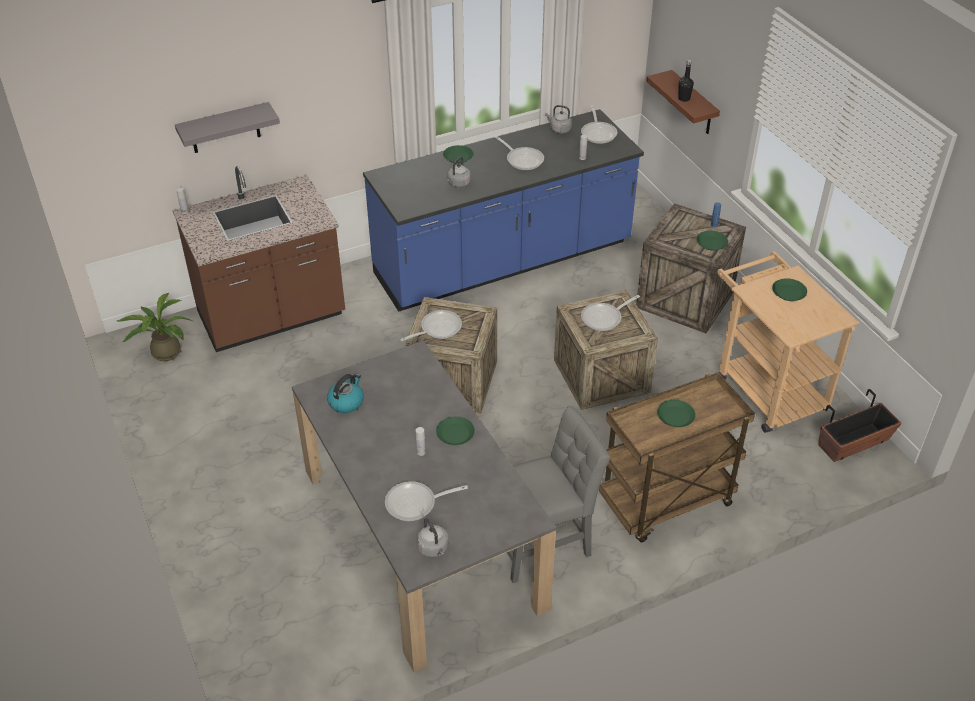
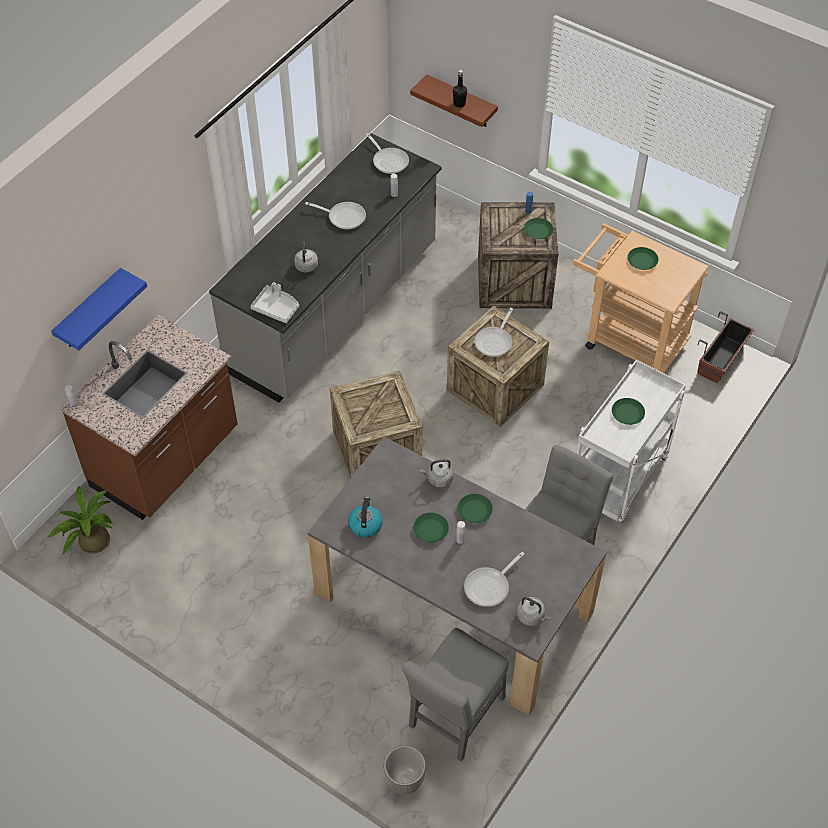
camera: 30 degrees left, 10 degrees up
(225, 128) = (89, 311): grey shelf -> blue shelf
(253, 668) = (404, 781): none -> planter
(343, 636) = (454, 717): none -> grey chair
(406, 204) = (276, 308): none -> grey tray
(437, 329) = (365, 414): frying pan -> none
(457, 157) = (283, 238): green plate -> green plate (430, 530)
(503, 261) = (335, 309): blue counter -> grey counter
(559, 129) = (351, 170): grey kettle -> grey kettle (438, 479)
(665, 504) = (619, 480): brown cart -> white cart

